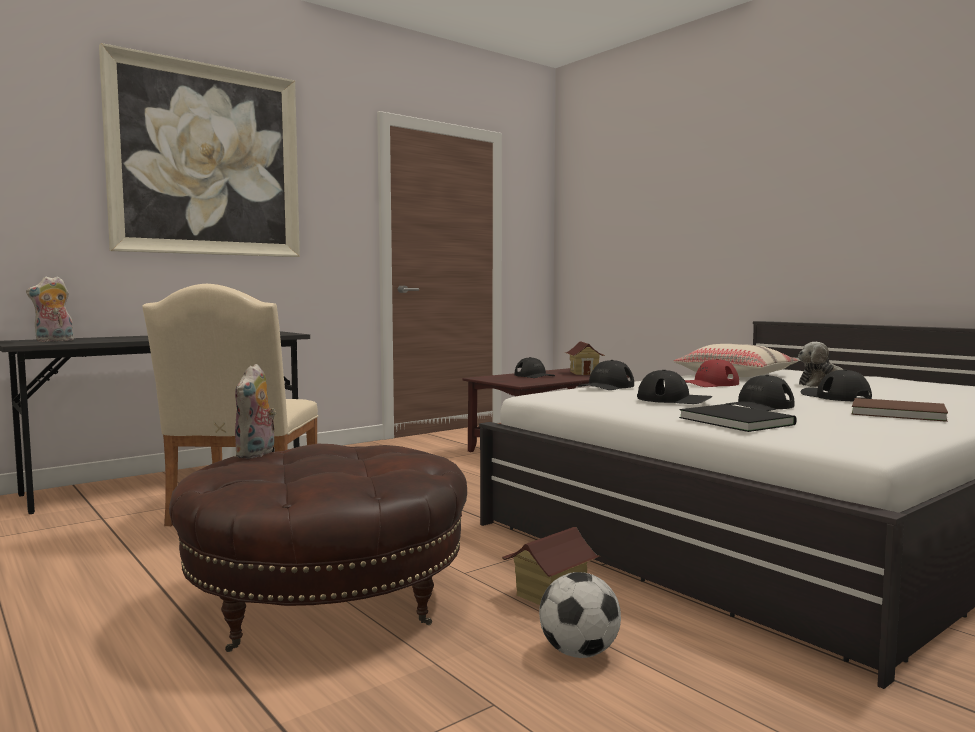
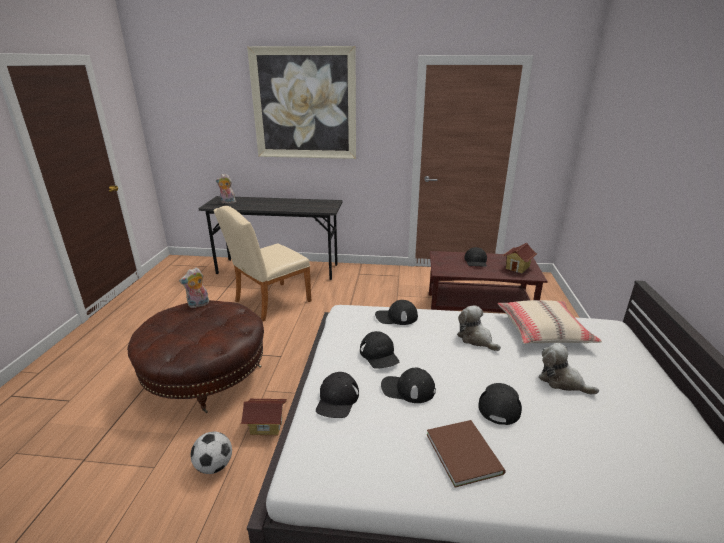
camera: 45 degrees right, 20 degrees up
(709, 384) = (476, 339): red cap -> plush toy
(735, 420) = (337, 400): black book -> black cap

